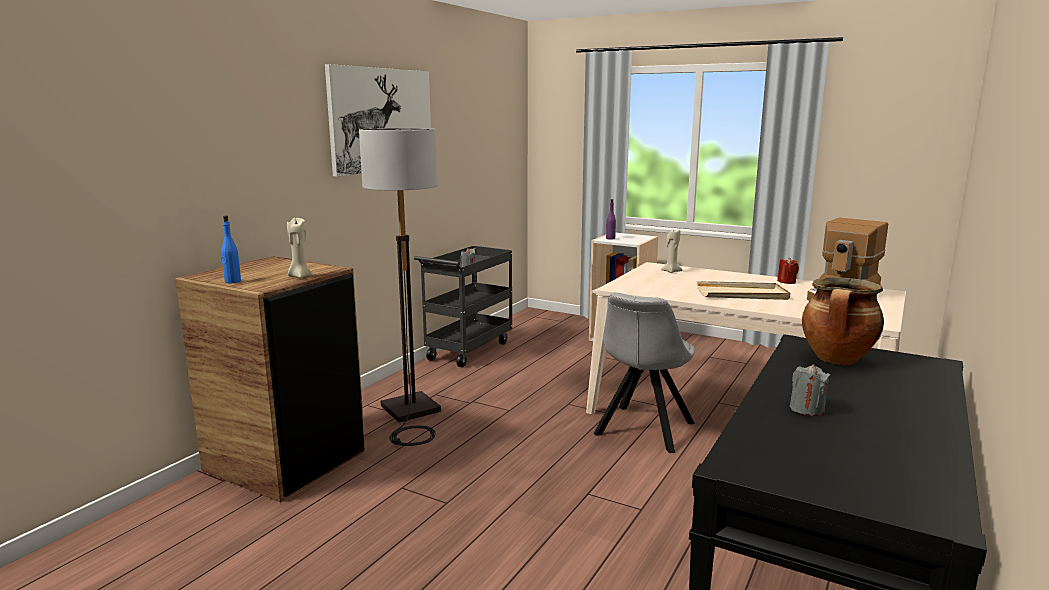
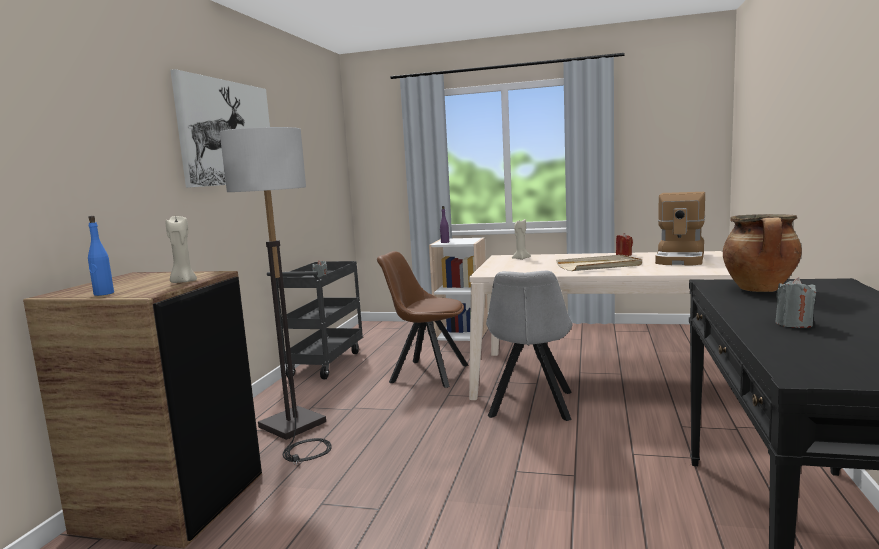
camera: 15 degrees left, 5 degrees down
(560, 377) = (427, 373): none -> brown chair

